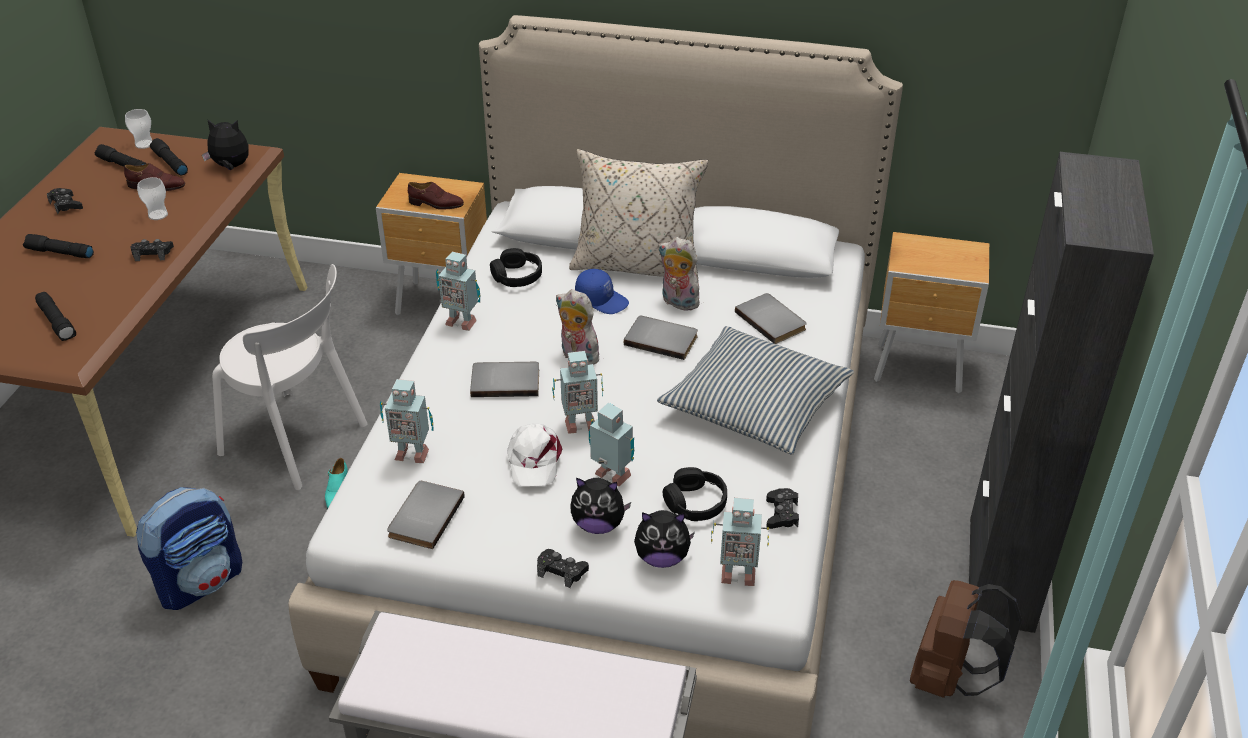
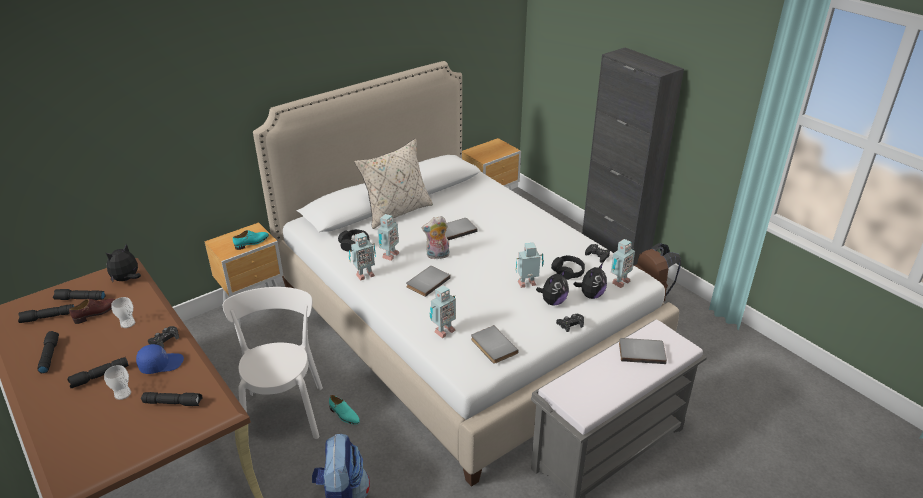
camera: 50 degrees left, 5 degrees down
(66, 205) = (49, 356): black game controller -> black flashlight
(144, 144) = (40, 301): cup -> cup (122, 394)
(298, 441) = (284, 410): white chair -> white chair turned 75 degrees counterclockwise
(436, 204) = (252, 243): brown shoe -> turquoise shoe
(533, 460) = (493, 298): white cap -> none
(579, 424) = (483, 276): toy robot -> toy robot (389, 255)
(602, 300) = (407, 231): blue cap -> blue cap (161, 364)
(677, 302) = (437, 215): plush toy -> none
(755, 404) = (526, 229): pillow -> none
(772, 320) = (481, 200): grey book -> grey book (641, 351)

